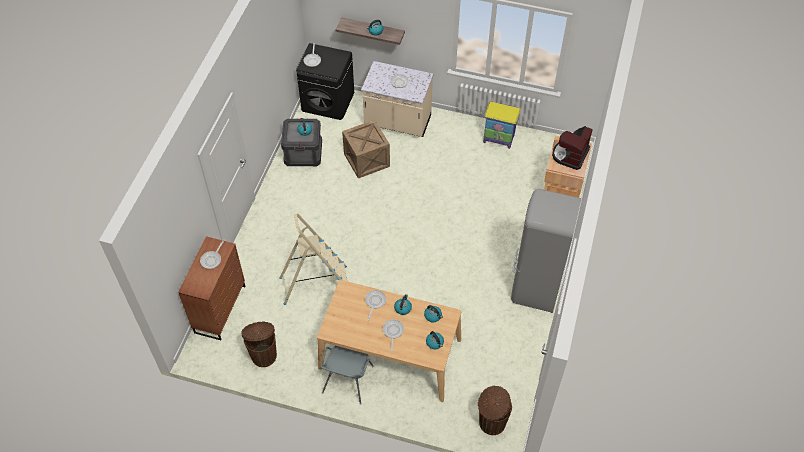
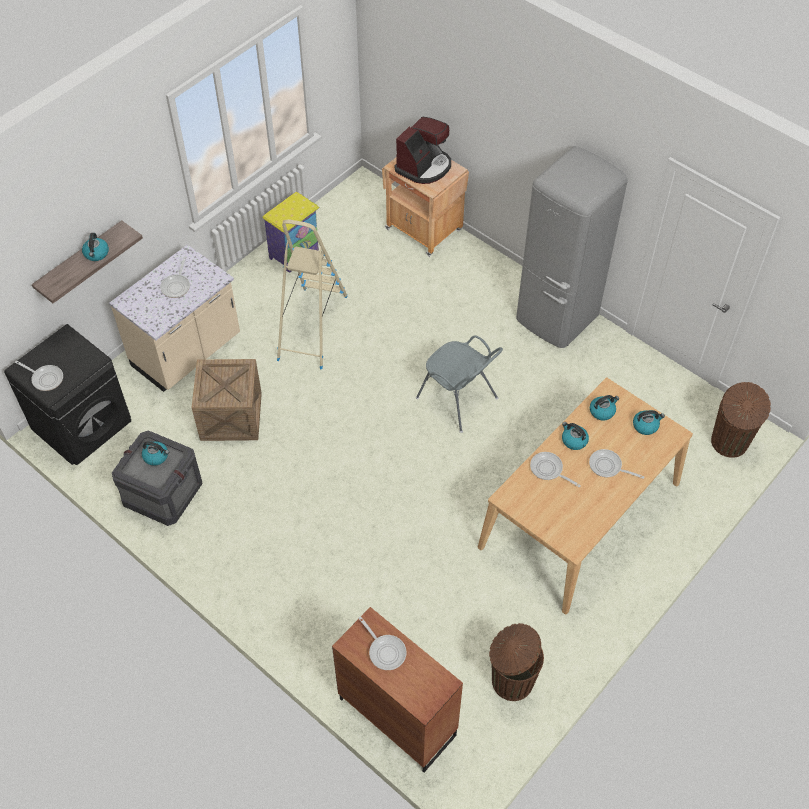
camera: 65 degrees left, 0 degrees up
(316, 285) = (420, 565): beige step ladder -> beige step ladder (313, 326)
(347, 381) = (603, 584): grey chair -> grey chair (459, 400)
(570, 155) = (424, 167): coffee machine -> coffee machine turned 105 degrees counterclockwise

